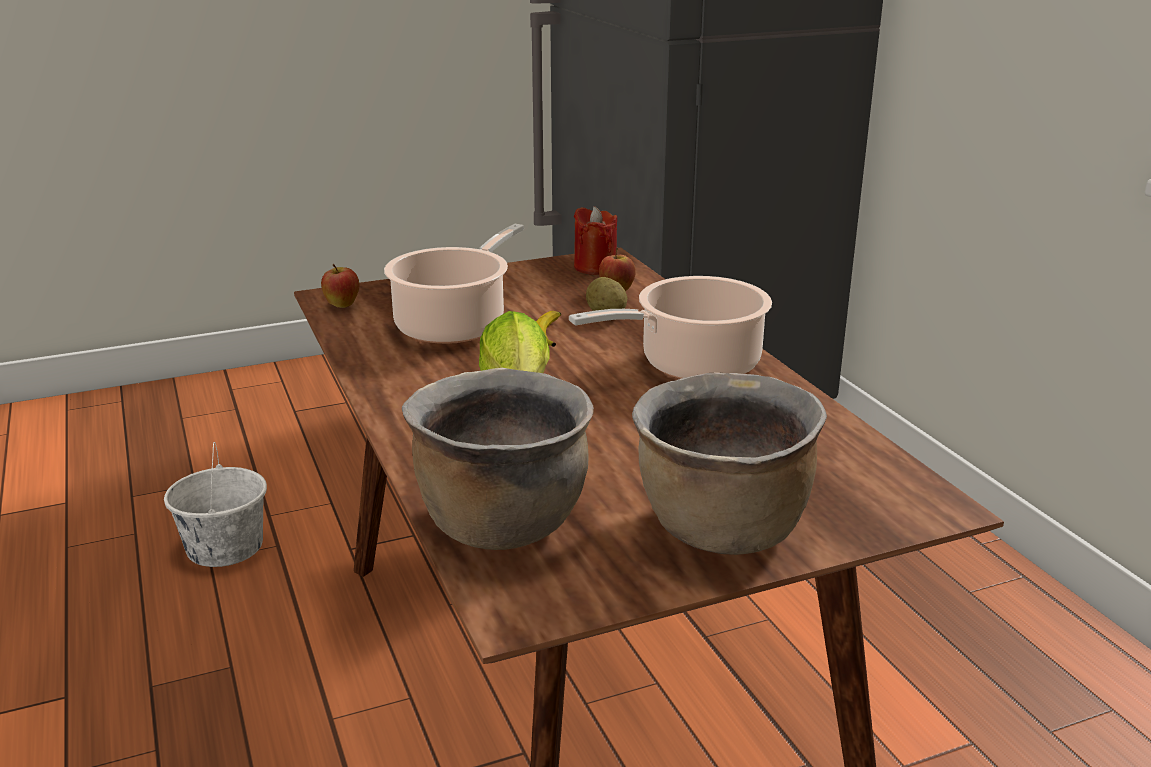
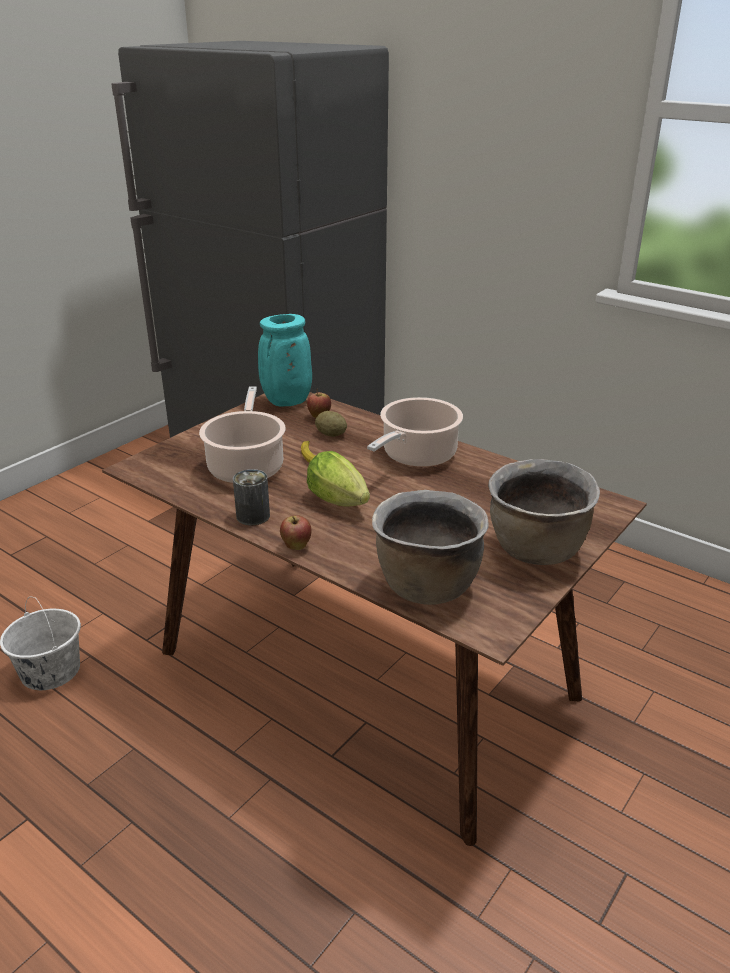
camera: 30 degrees left, 5 degrees up
(342, 306) = (153, 472): apple -> apple (296, 547)
(390, 379) = (253, 516): none -> can
(595, 267) = (286, 402): red candle -> turquoise vase

